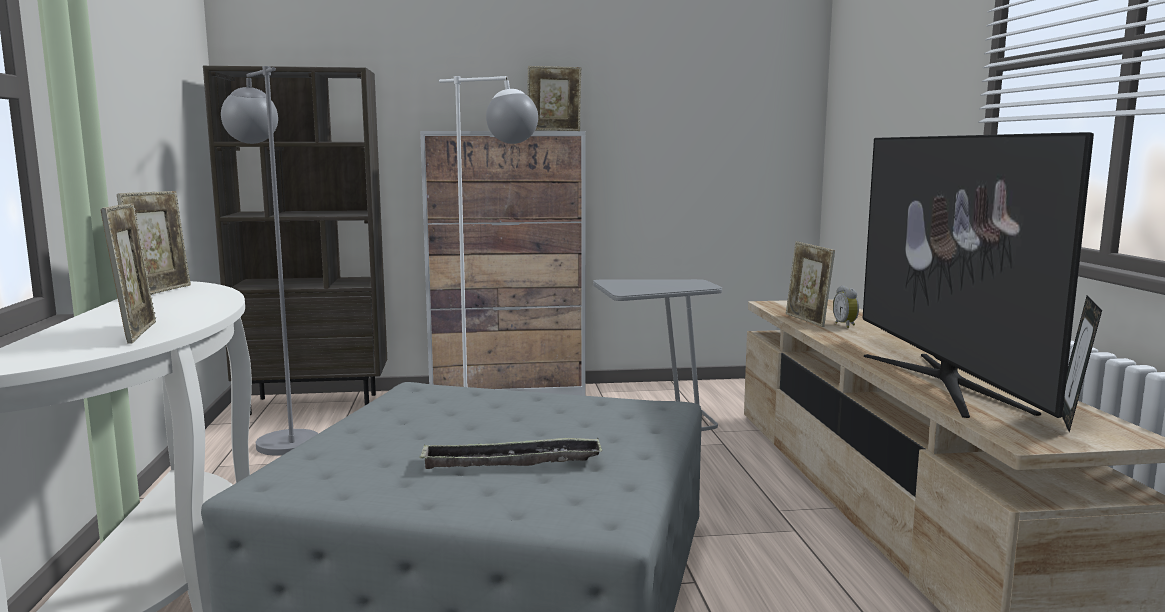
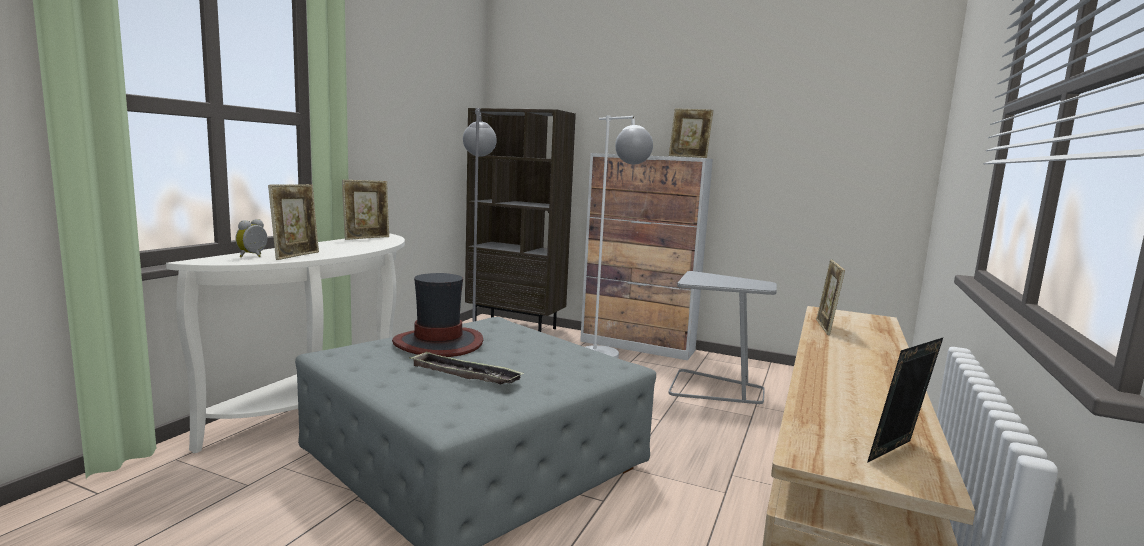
camera: 30 degrees right, 0 degrees up
(397, 433) = (438, 343): none -> hat
(846, 325) = (853, 338): alarm clock -> alarm clock (254, 256)
(942, 382) = (838, 396): television -> none

